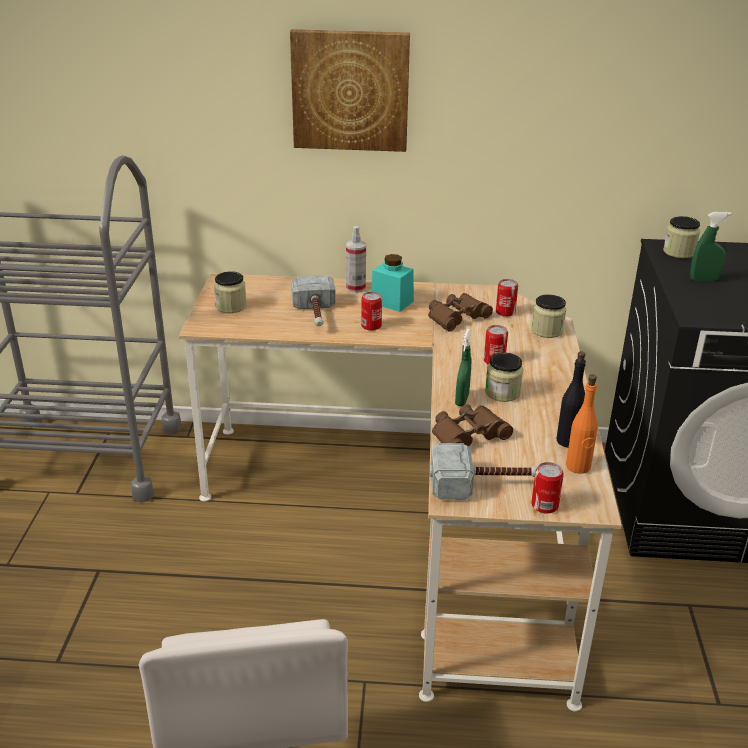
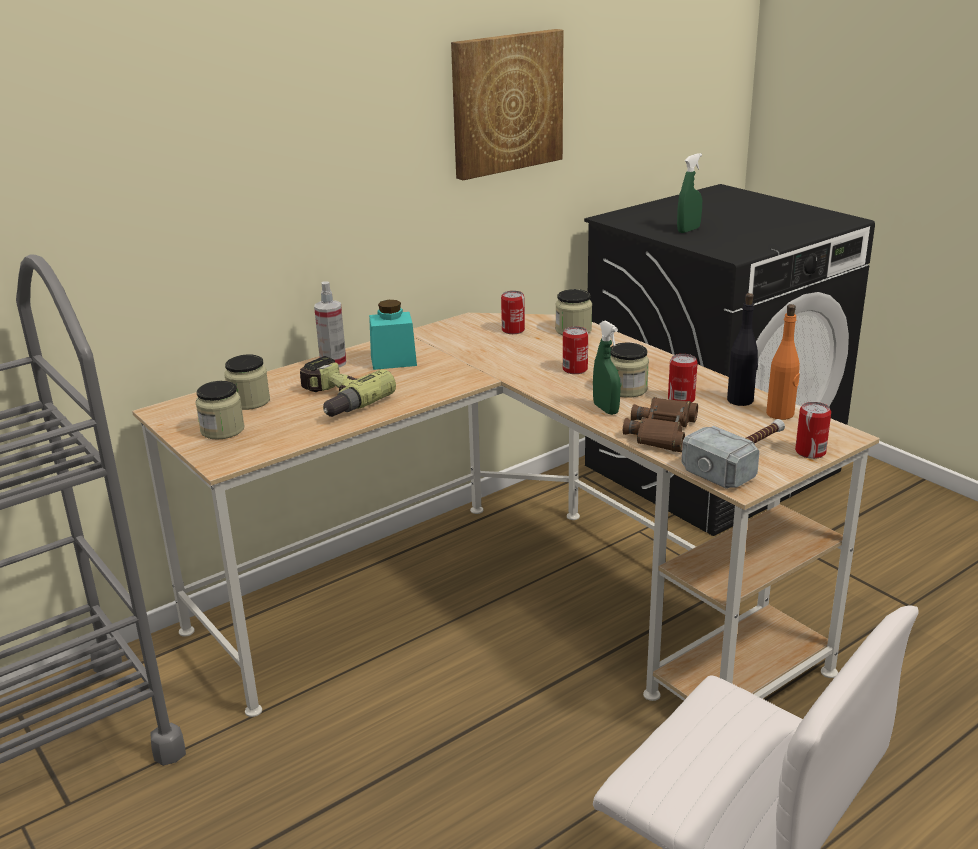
camera: 40 degrees left, 5 degrees down
(315, 314) = (335, 400): hammer -> power drill
(350, 90) = (278, 110): picture -> picture (506, 103)
(371, 326) = (411, 387): can -> can (681, 399)
(457, 317) = (478, 350): brown binoculars -> none
(679, 252) = (632, 218): jar -> jar (249, 401)

